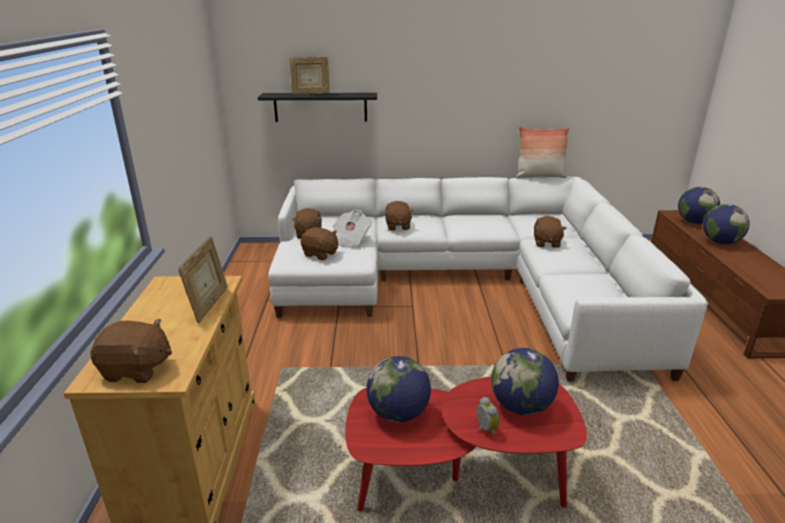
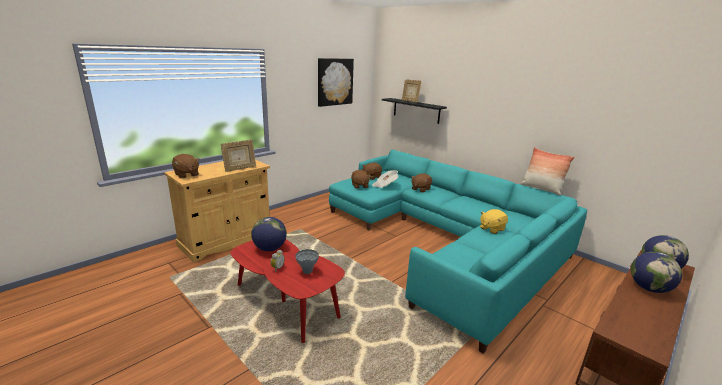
camera: 45 degrees right, 5 degrees down
(186, 80) = (335, 82): none -> picture
(466, 282) = (446, 240): white sofa -> turquoise sofa
(521, 406) = (307, 272): globe -> grey vase
(546, 243) = (491, 229): brown plush toy -> yellow plush toy

